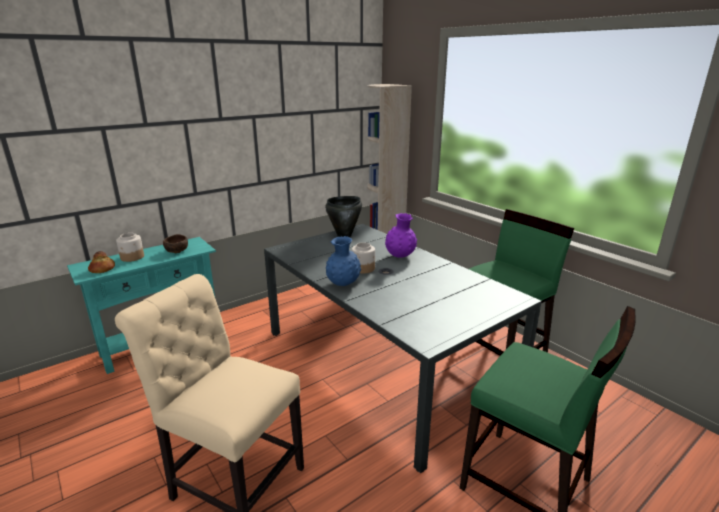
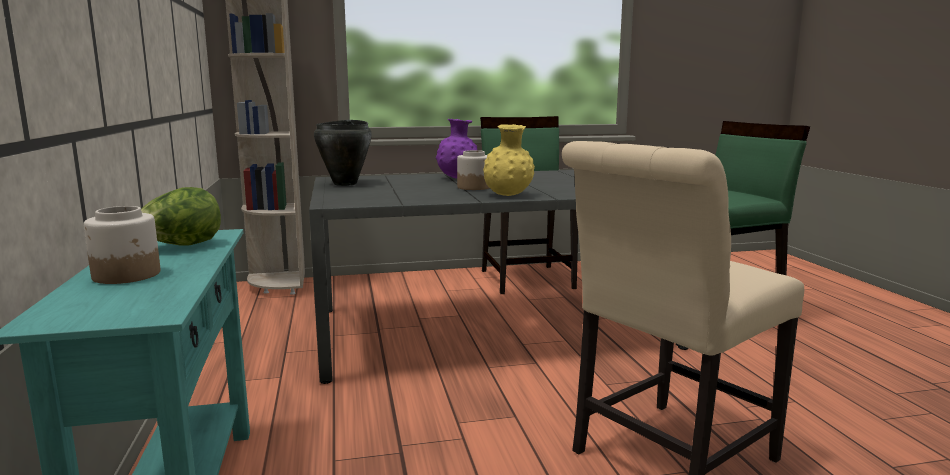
camera: 65 degrees left, 10 degrees down
(102, 269) = (146, 298): bread -> none
(177, 250) = (180, 246): brown bowl -> lettuce
(343, 284) = (508, 195): blue vase -> yellow vase

